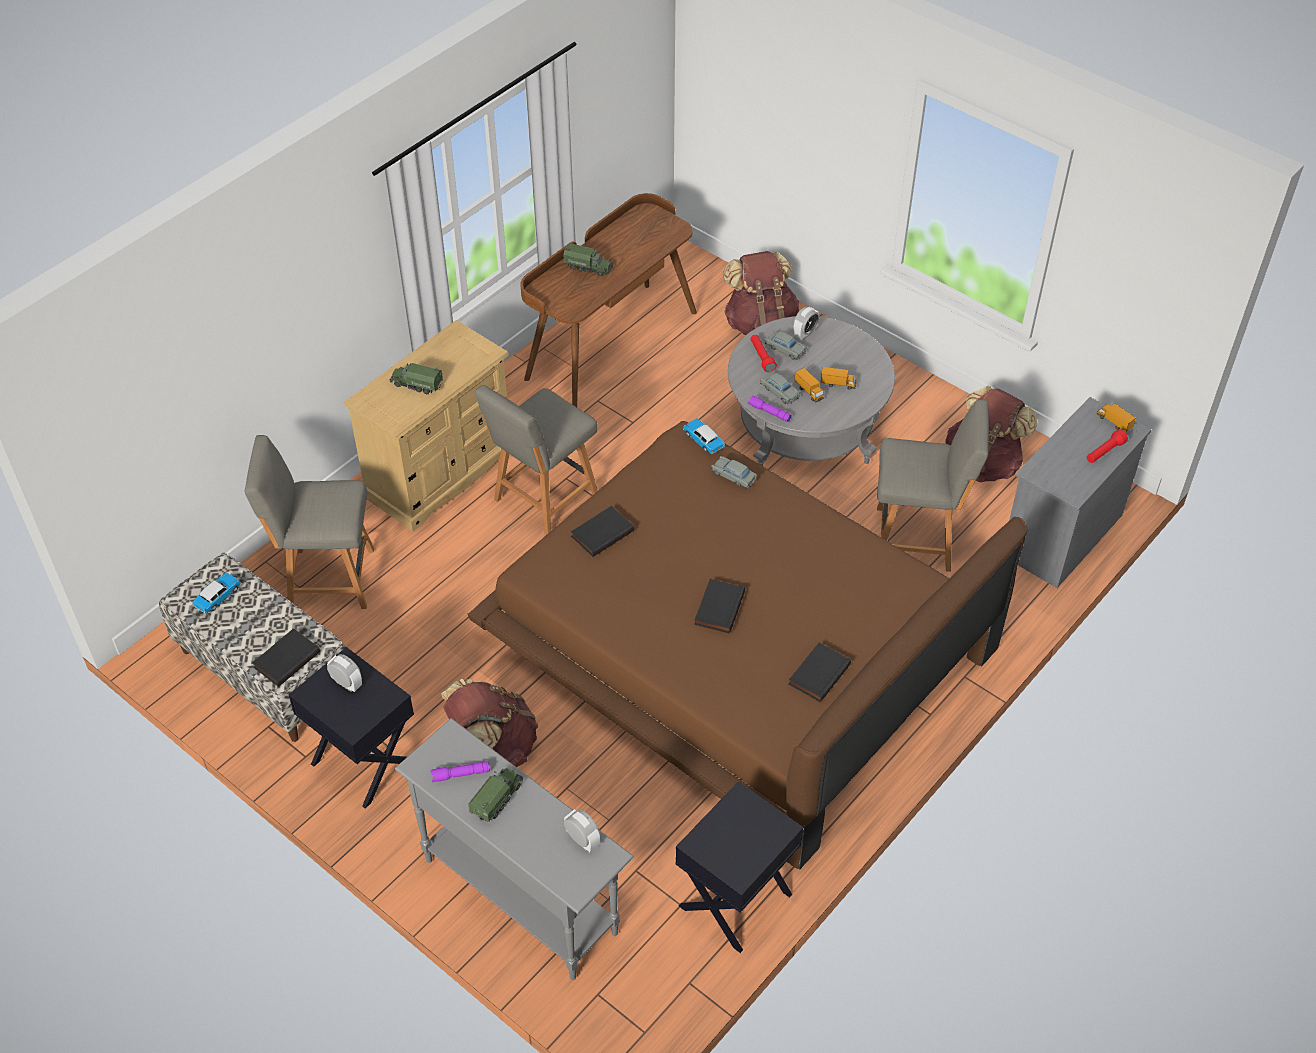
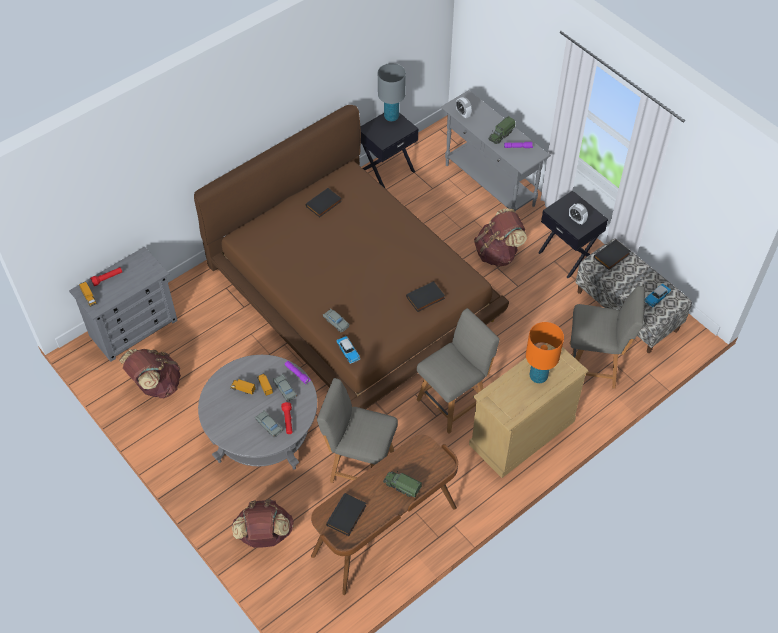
camera: 170 degrees left, 5 degrees up
(416, 384) = (538, 376): toy truck -> orange table lamp
(718, 607) = (367, 244): black book -> black book (347, 516)
(738, 867) = (391, 117): none -> grey table lamp
(805, 334) = (250, 437): alarm clock -> none
(917, 539) = (223, 338): grey chair -> grey chair (359, 466)

